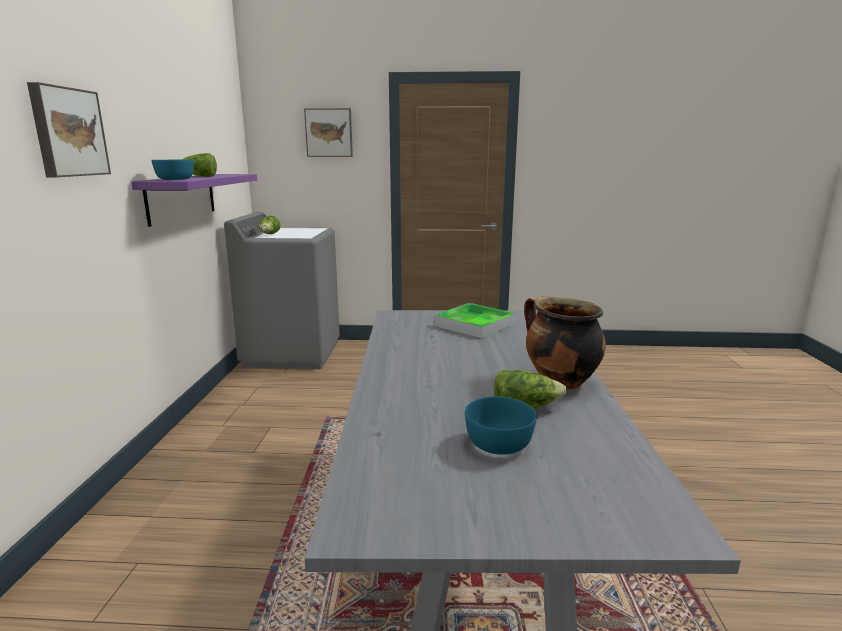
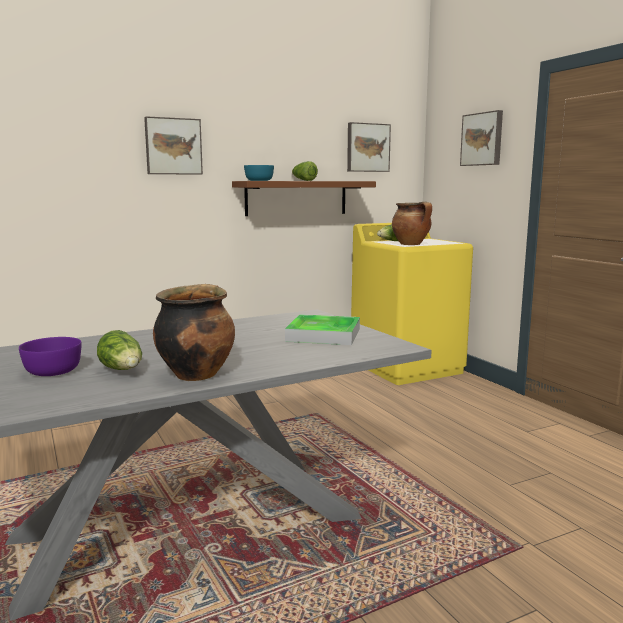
camera: 60 degrees right, 5 degrees down
(181, 197) = (296, 198): purple shelf -> brown shelf
(217, 136) = (367, 147): none -> picture
(292, 353) = (407, 367): grey washing machine -> yellow washing machine
(304, 235) = (411, 244): none -> cooking pot
(498, 442) = (54, 371): turquoise bowl -> purple bowl

